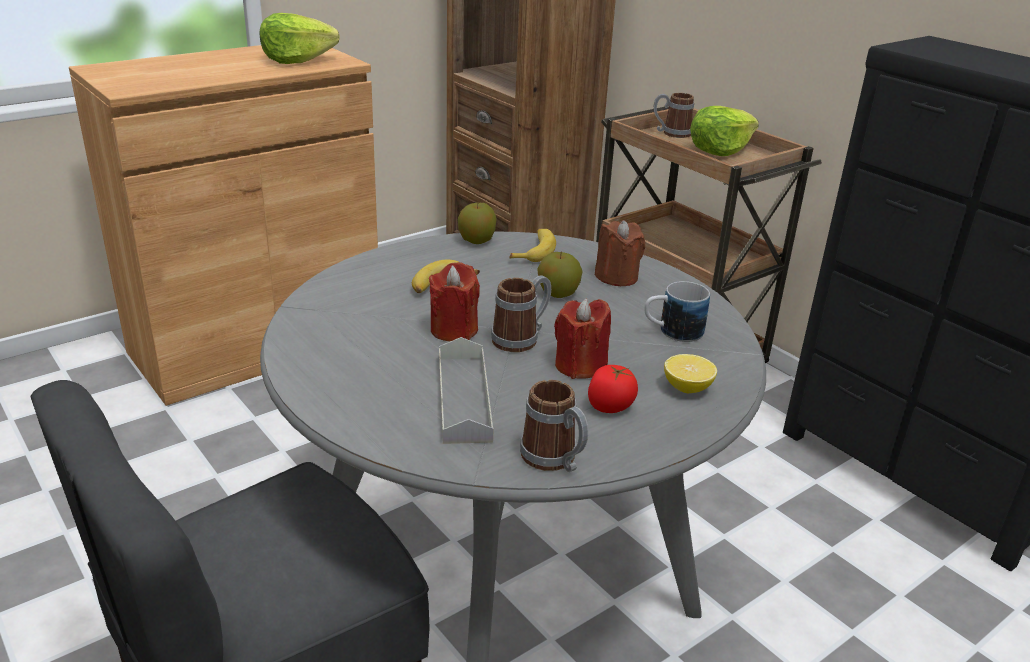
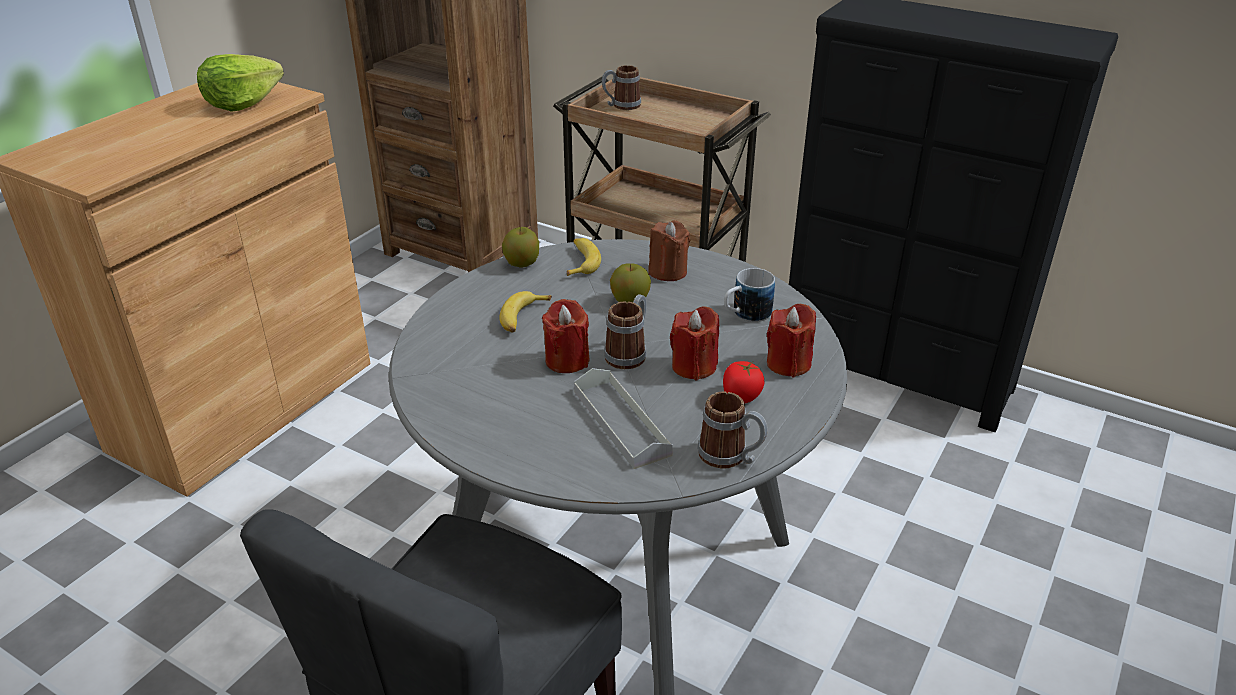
camera: 20 degrees left, 5 degrees up
(687, 388) = (788, 364): lemon -> red candle
(719, 150) = (675, 116): lettuce -> none

